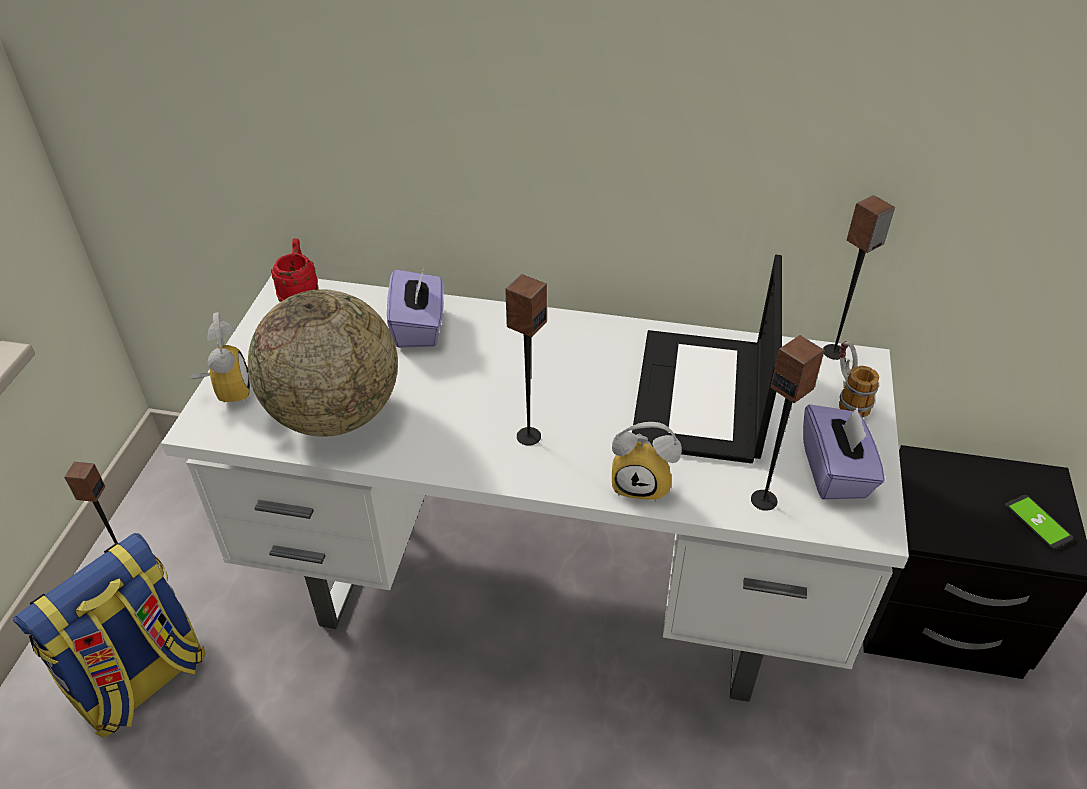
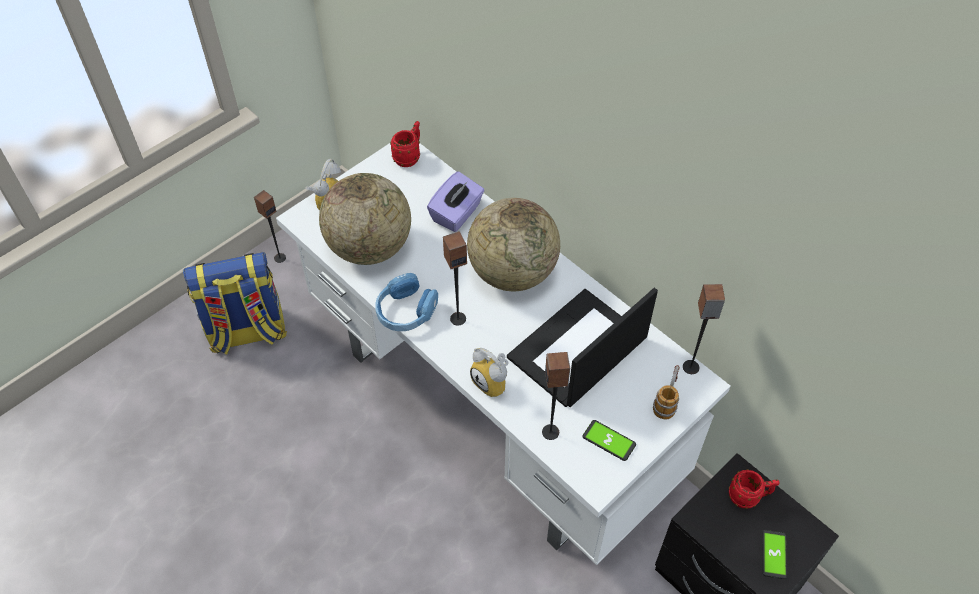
camera: 35 degrees right, 10 degrees up
(453, 462) = (406, 311): none -> blue headphones
(546, 355) = (512, 272): none -> globe
(835, 471) = (609, 440): purple tissue box -> phone
(956, 481) = (748, 497): none -> red mug

